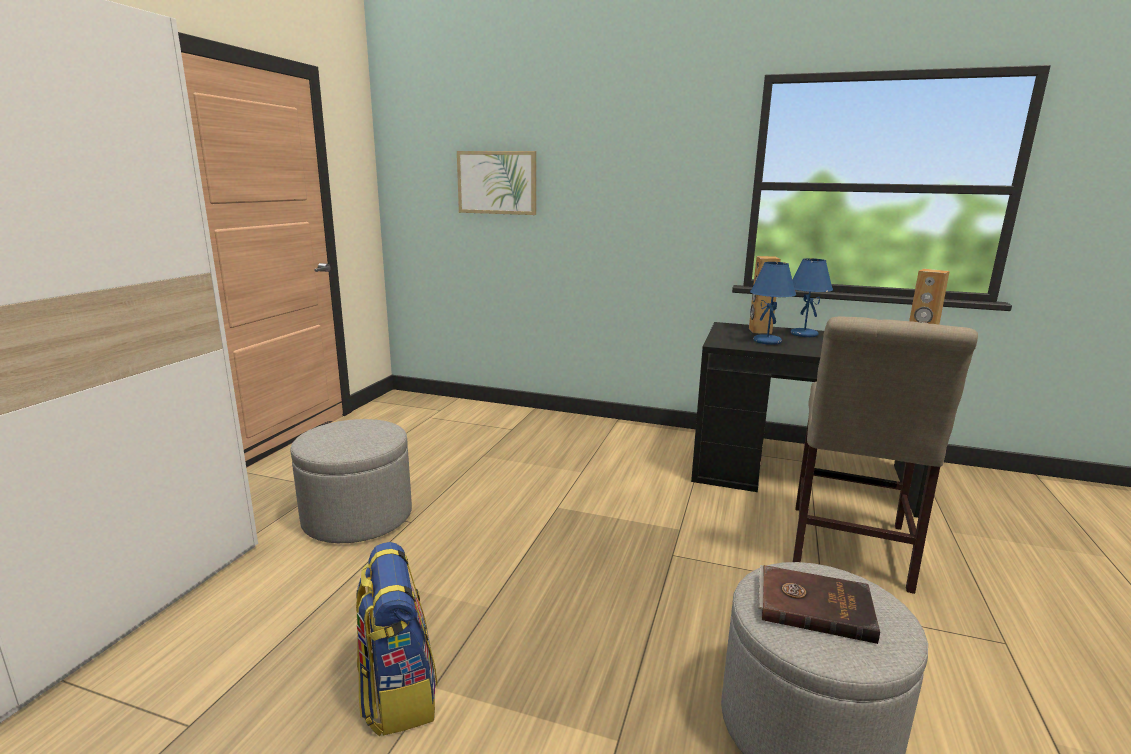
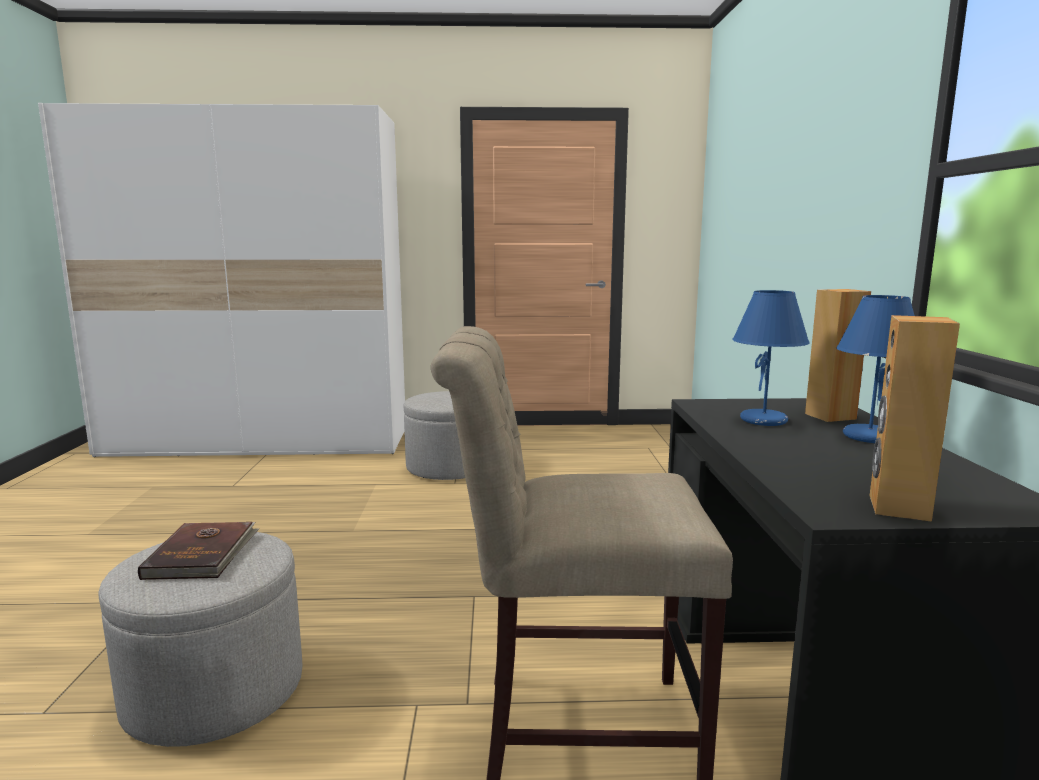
camera: 70 degrees right, 5 degrees down
(397, 692) = (258, 523): backpack -> none
(497, 182) = (749, 201): picture -> none

